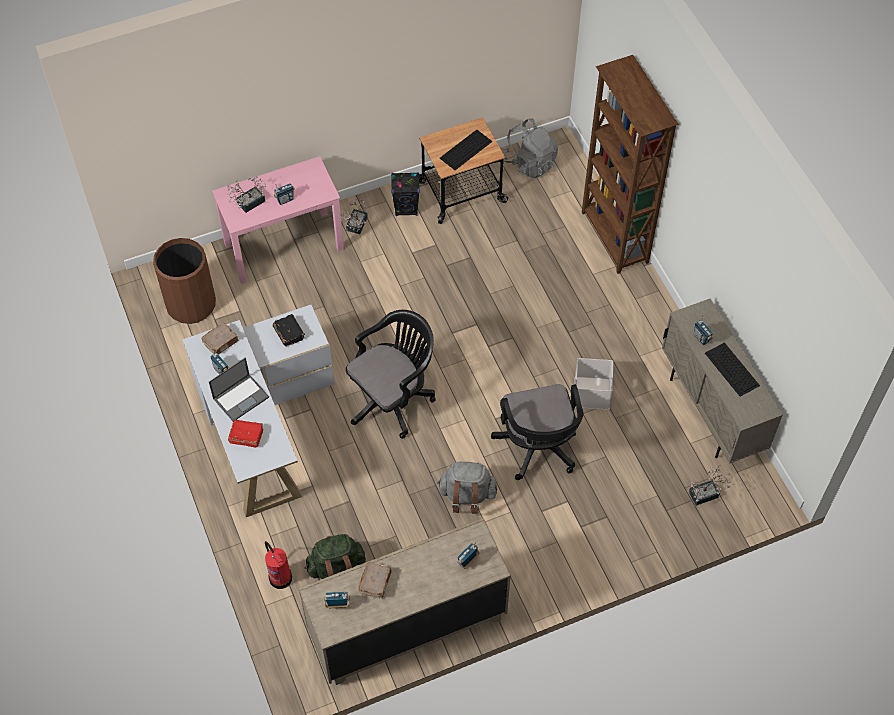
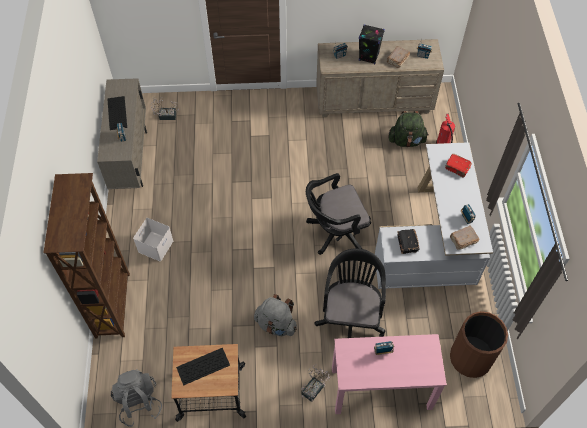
camera: 160 degrees left, 0 degrees up
(241, 397) = (455, 195): laptop -> none
(248, 203) = (416, 359): potted plant -> none
(406, 208) = (264, 391): black speaker -> black speaker (368, 57)
(467, 495) = (310, 157): grey backpack -> grey backpack (276, 324)
(538, 448) = (252, 171): black office chair -> black office chair (350, 317)
(592, 393) = (198, 193): white storage box -> white storage box (155, 245)

